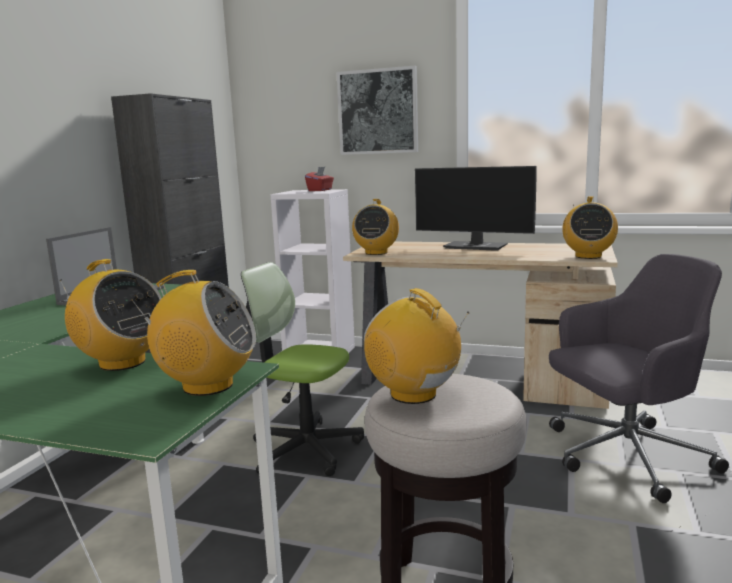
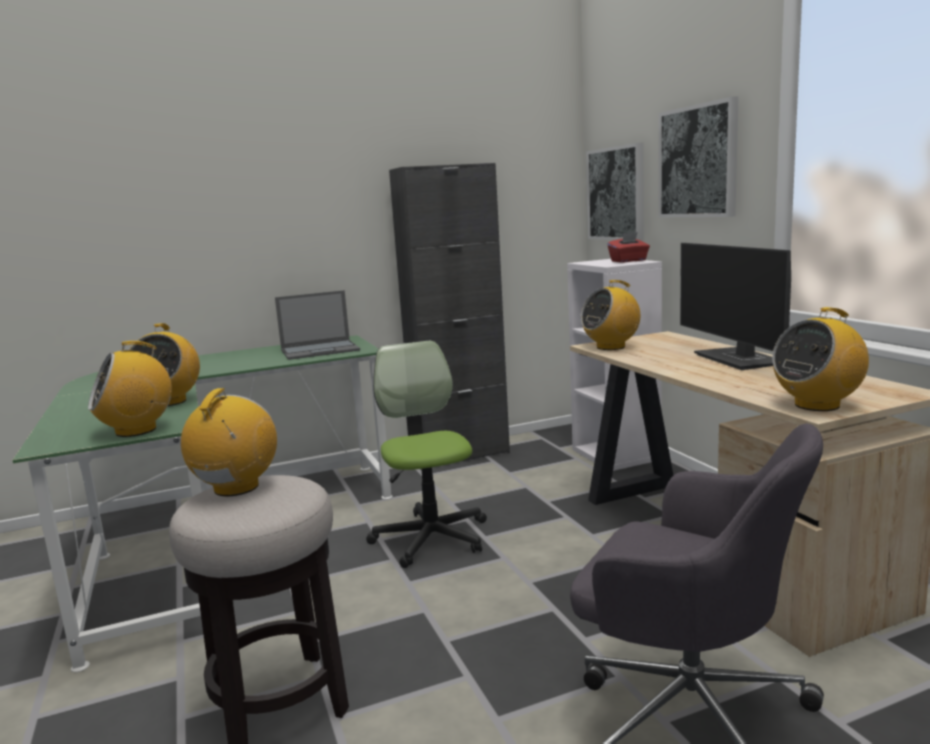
camera: 50 degrees right, 0 degrees up
(207, 386) = (137, 430): radio -> radio turned 90 degrees clockwise
(281, 137) = (616, 193): none -> picture

